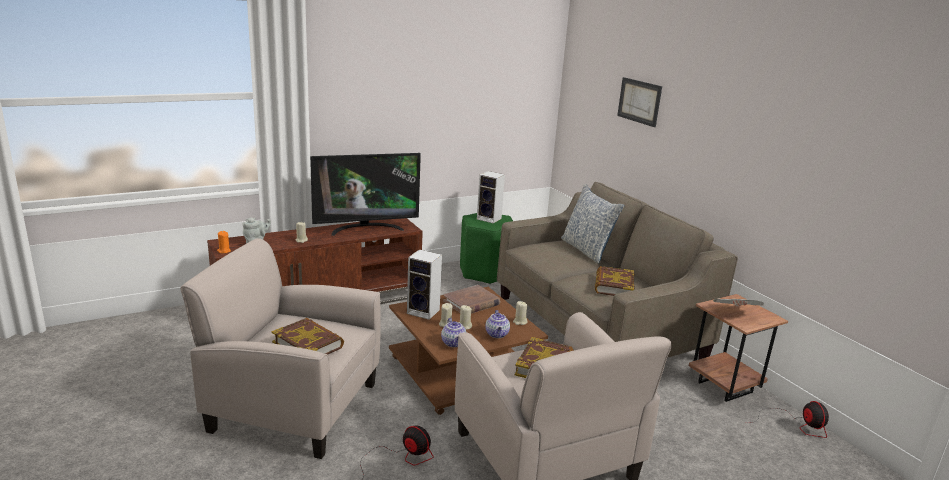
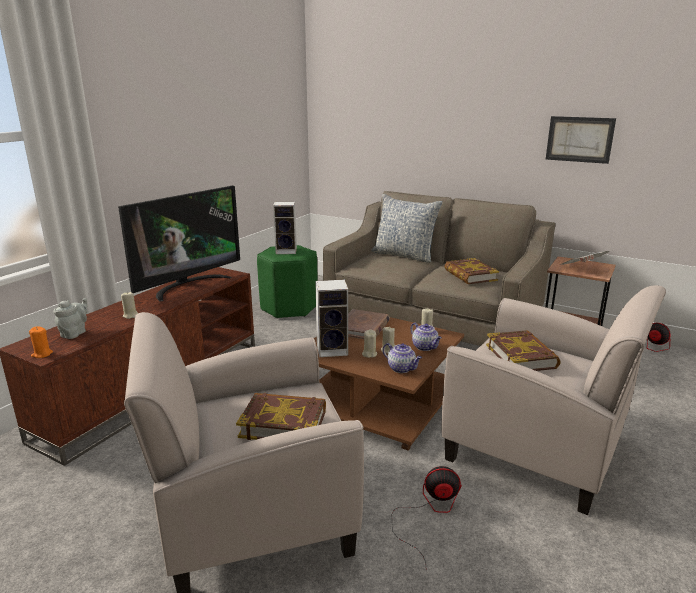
camera: 30 degrees left, 0 degrees up
(639, 101) = (414, 106): picture -> picture (579, 139)

